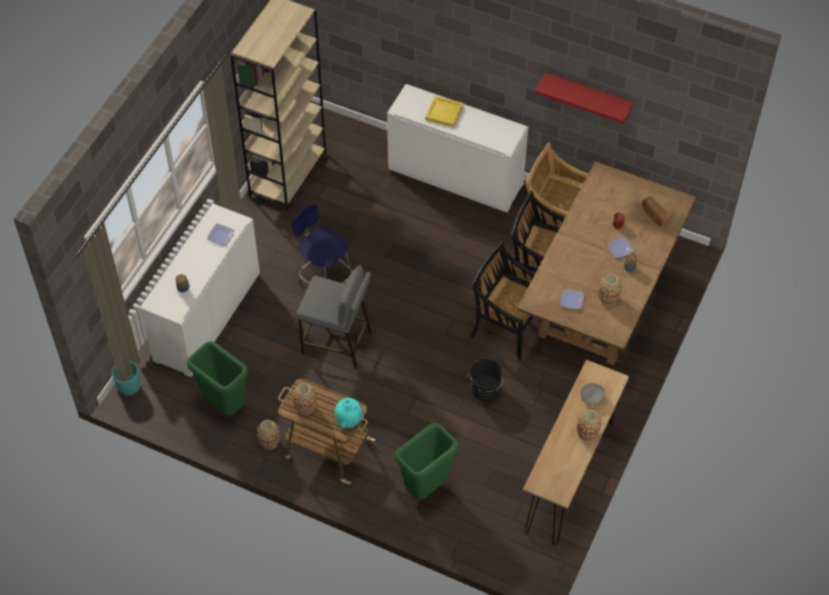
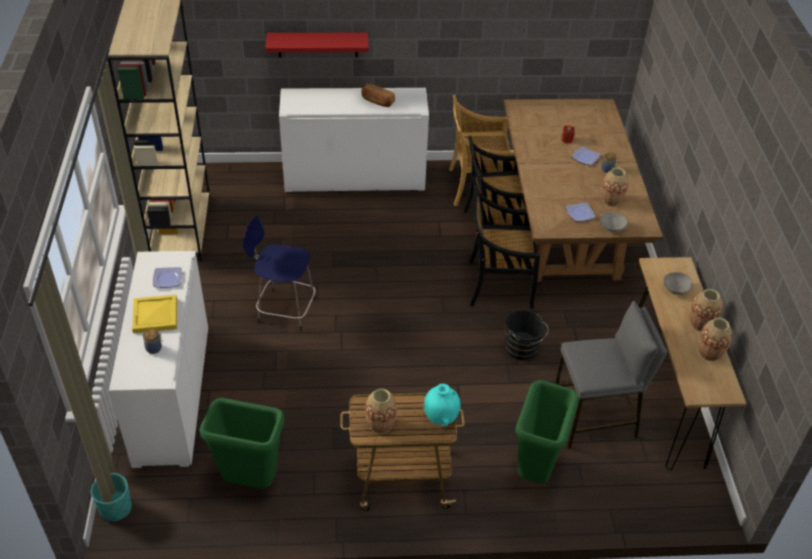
camera: 30 degrees left, 10 degrees down
(269, 442) = (329, 498): vase -> vase (709, 353)
(337, 343) = (338, 364): grey stool -> grey stool (594, 420)
(445, 112) = (337, 99): yellow tray -> yellow tray (156, 315)
(588, 96) = (490, 22): red shelf -> red shelf (318, 44)
(588, 324) = (612, 228): none -> grey bowl
(654, 215) = (591, 123): bread -> bread (377, 101)

